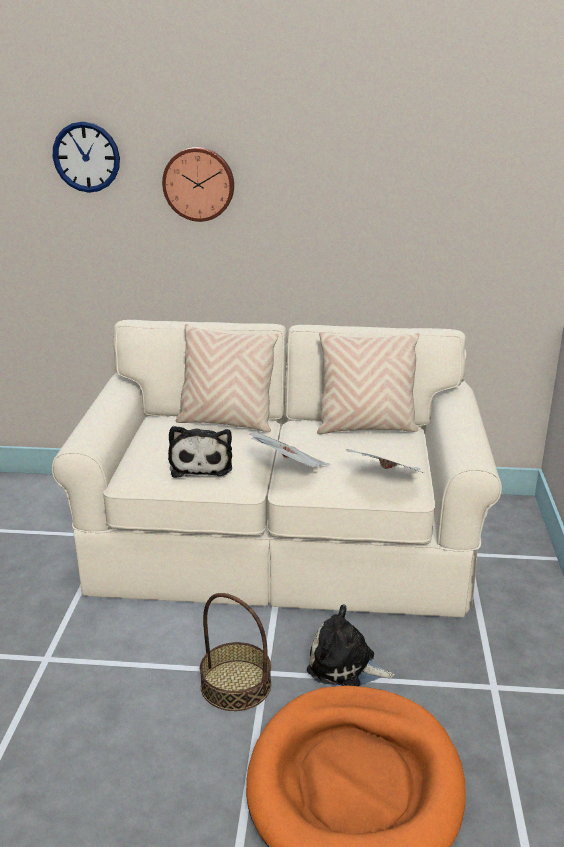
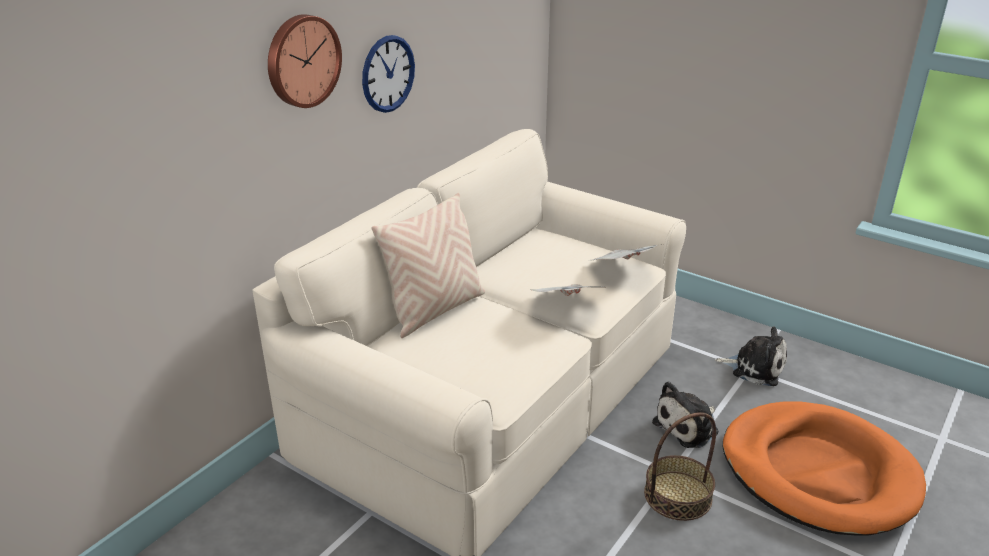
camera: 60 degrees left, 5 degrees up
(86, 157) = (177, 66): wall clock -> wall clock (388, 74)
(201, 464) = (512, 349): plush toy -> plush toy (755, 367)
(366, 428) = (521, 247): beige pillow -> none

